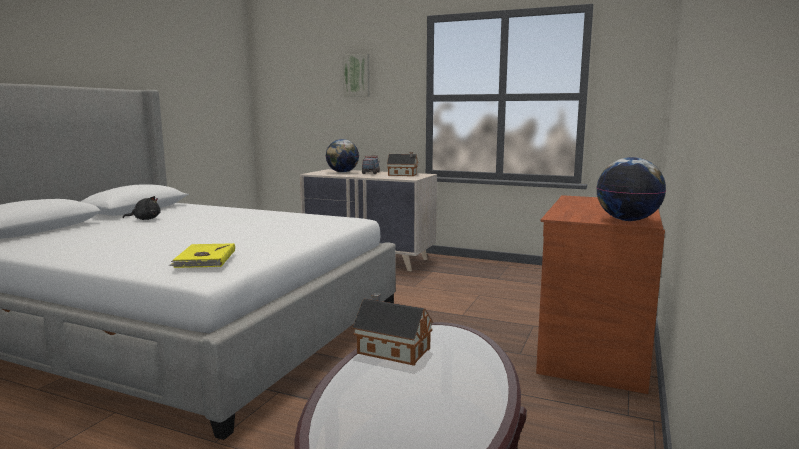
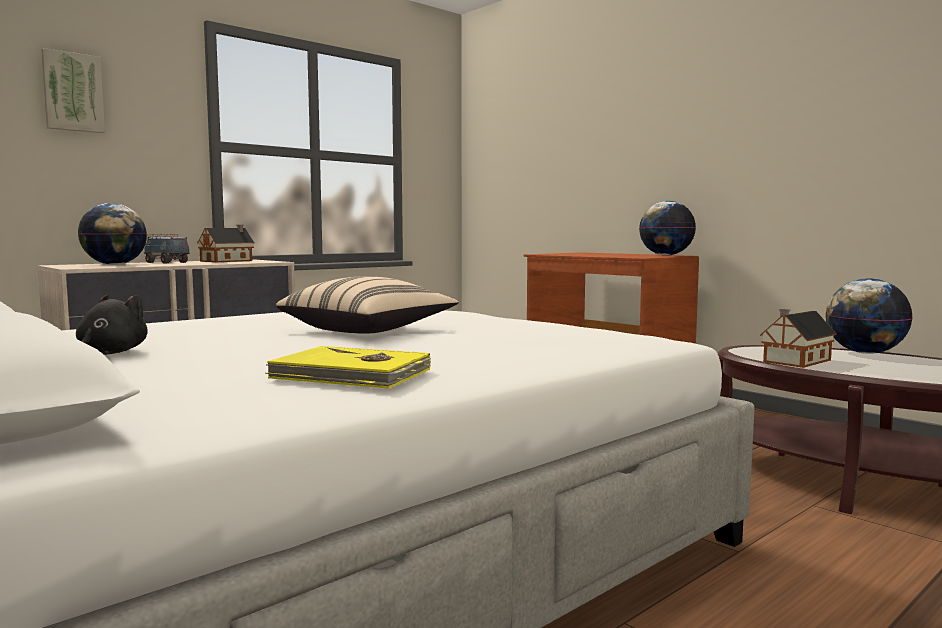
camera: 65 degrees left, 5 degrees down
(204, 259) = (584, 332): yellow book -> yellow book (351, 374)
(220, 232) = (369, 331): none -> beige pillow
(488, 384) = (864, 353): none -> globe

